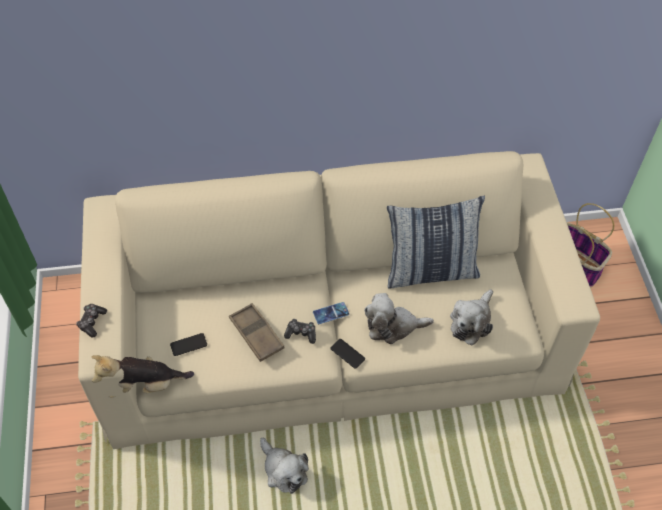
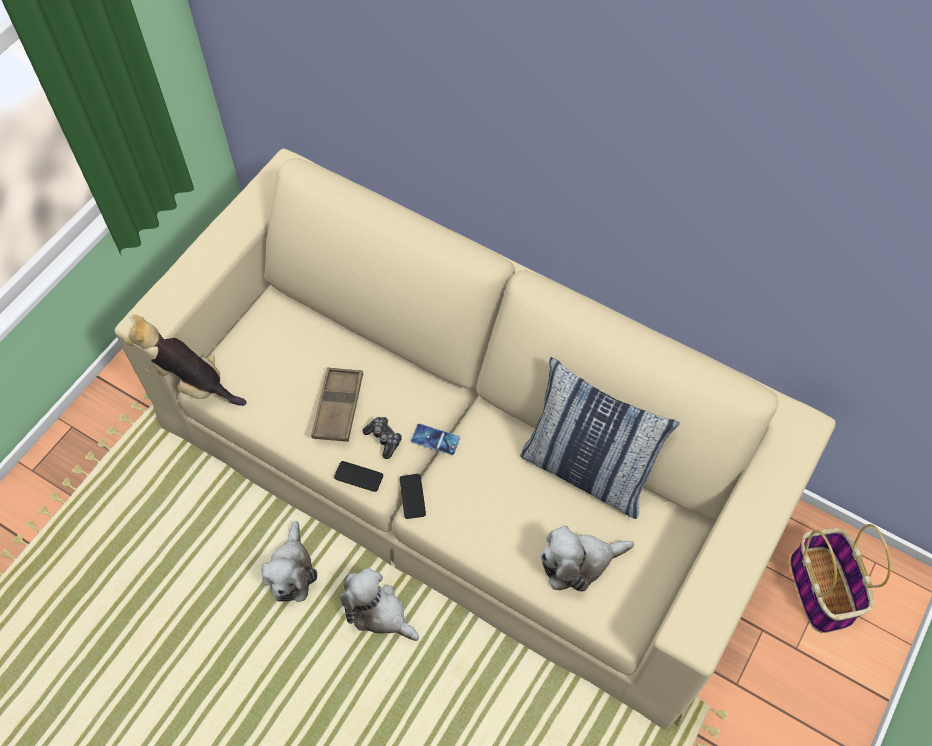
camera: 40 degrees right, 5 degrees up
(92, 322) = (172, 281): game controller -> none
(188, 345) = (266, 370): phone -> phone (358, 476)
(393, 326) = (487, 502): plush toy -> plush toy (378, 612)

